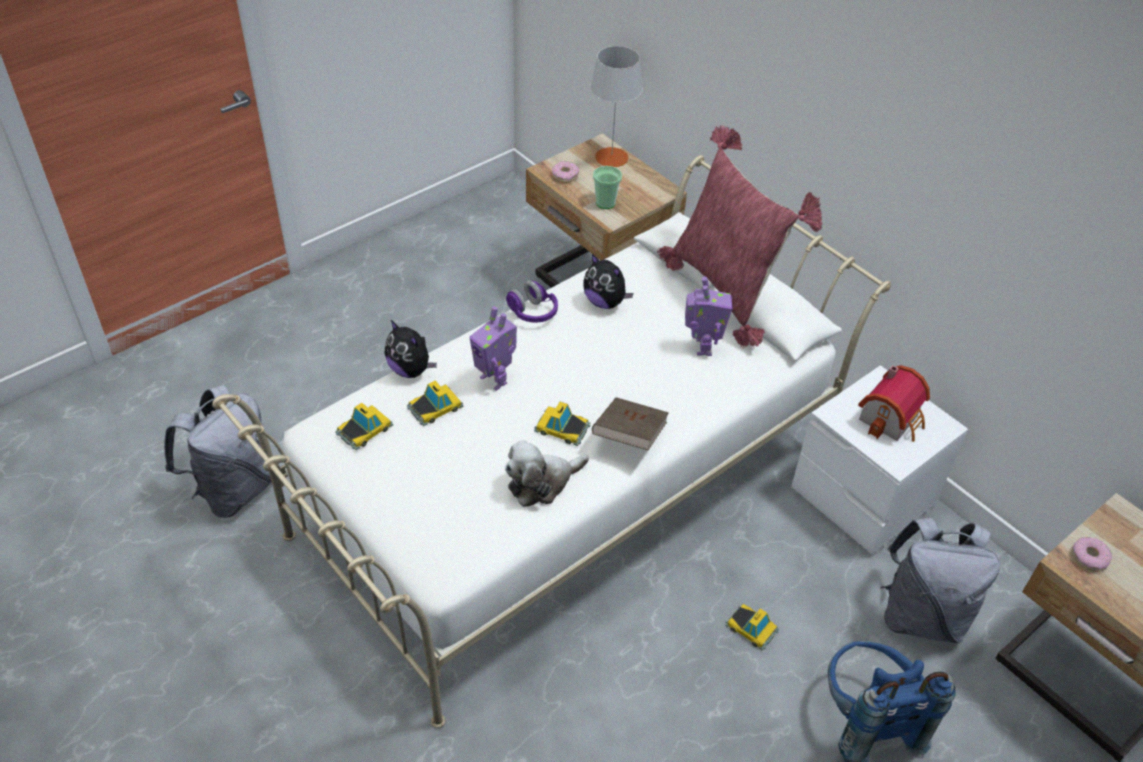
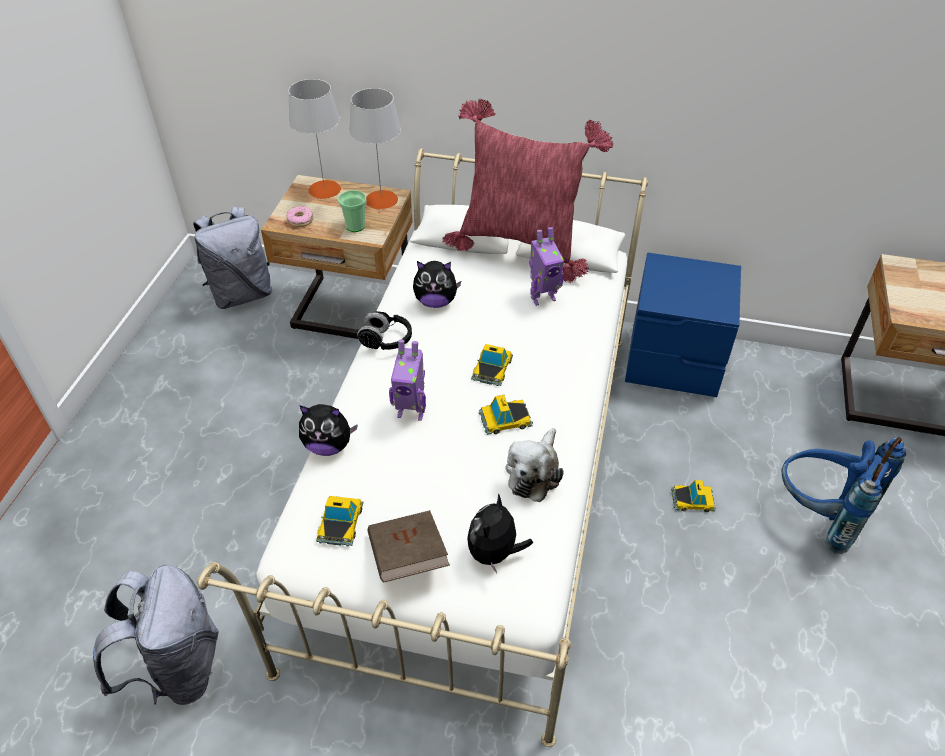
camera: 35 degrees left, 0 degrees up
(435, 407) = (384, 465): toy car -> toy car (492, 368)
(450, 521) = (495, 553): none -> plush toy
(532, 312) = (386, 340): purple headphones -> black headphones
(629, 436) = (561, 395): brown book -> brown book (408, 557)
(651, 189) = (381, 199): none -> grey table lamp
(702, 347) = (542, 297): toy robot -> toy robot turned 105 degrees clockwise
(864, 496) = (673, 361): white nightstand -> blue nightstand
(892, 418) = (692, 284): toy house -> none
(921, 615) = (780, 419): grey backpack -> grey backpack (242, 294)
(1089, 557) = (913, 303): donut -> none

